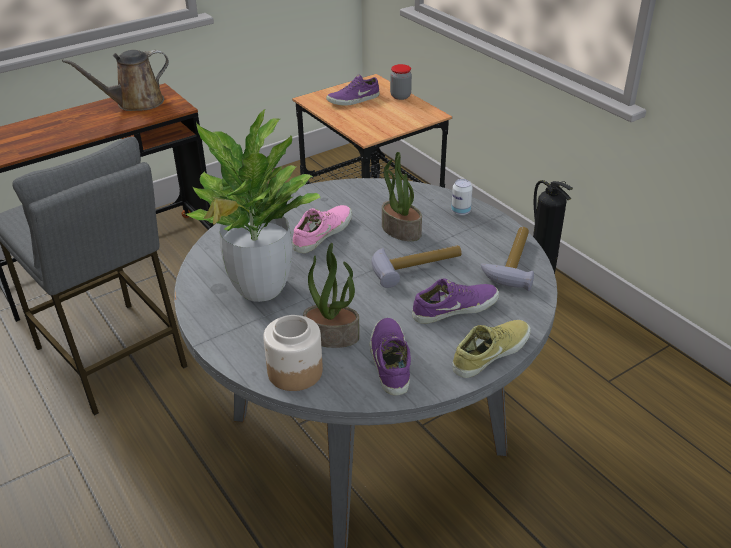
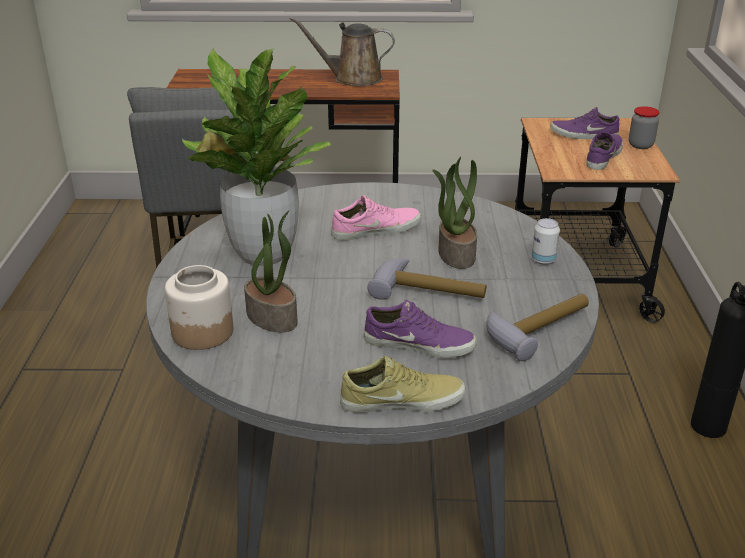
camera: 35 degrees right, 5 degrees down
(389, 361) = (294, 361): purple shoe -> purple shoe (602, 156)

